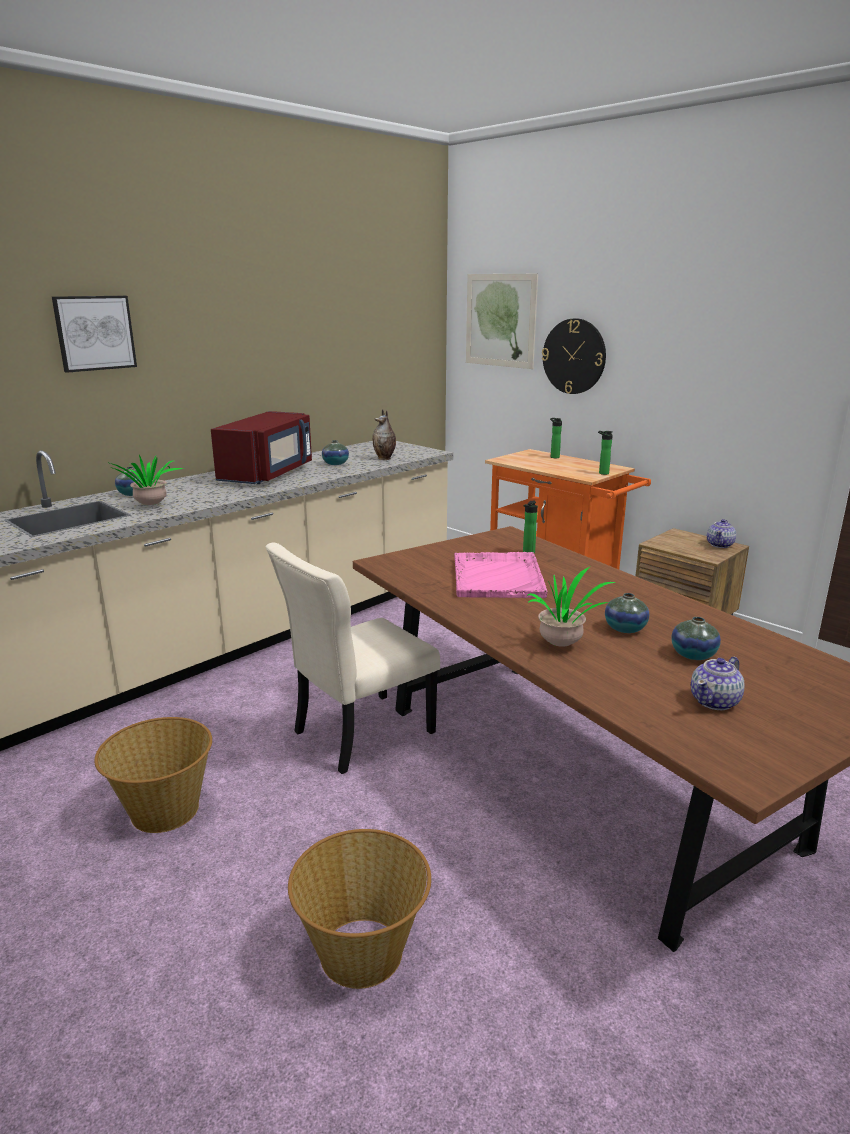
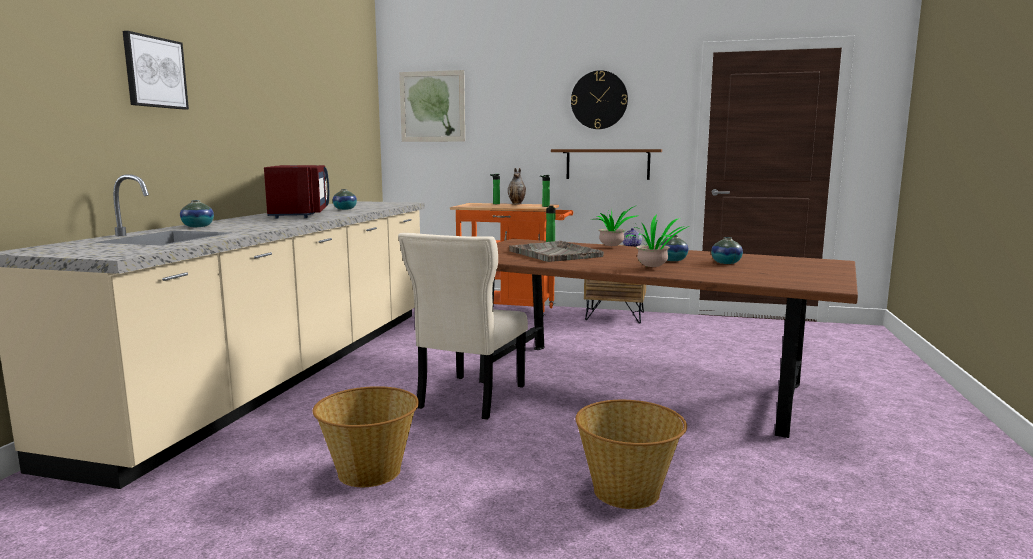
camera: 30 degrees left, 10 degrees down
(150, 506) = (237, 229): potted plant -> potted plant (612, 247)
(385, 458) = (379, 206): vase -> vase (517, 204)
(497, 577) = (554, 253): pink tray -> grey tray
(574, 356) = (500, 129): wall clock -> wall clock (599, 100)
(707, 420) = (607, 164): none -> brown shelf
(715, 701) = (769, 272): teapot -> none

